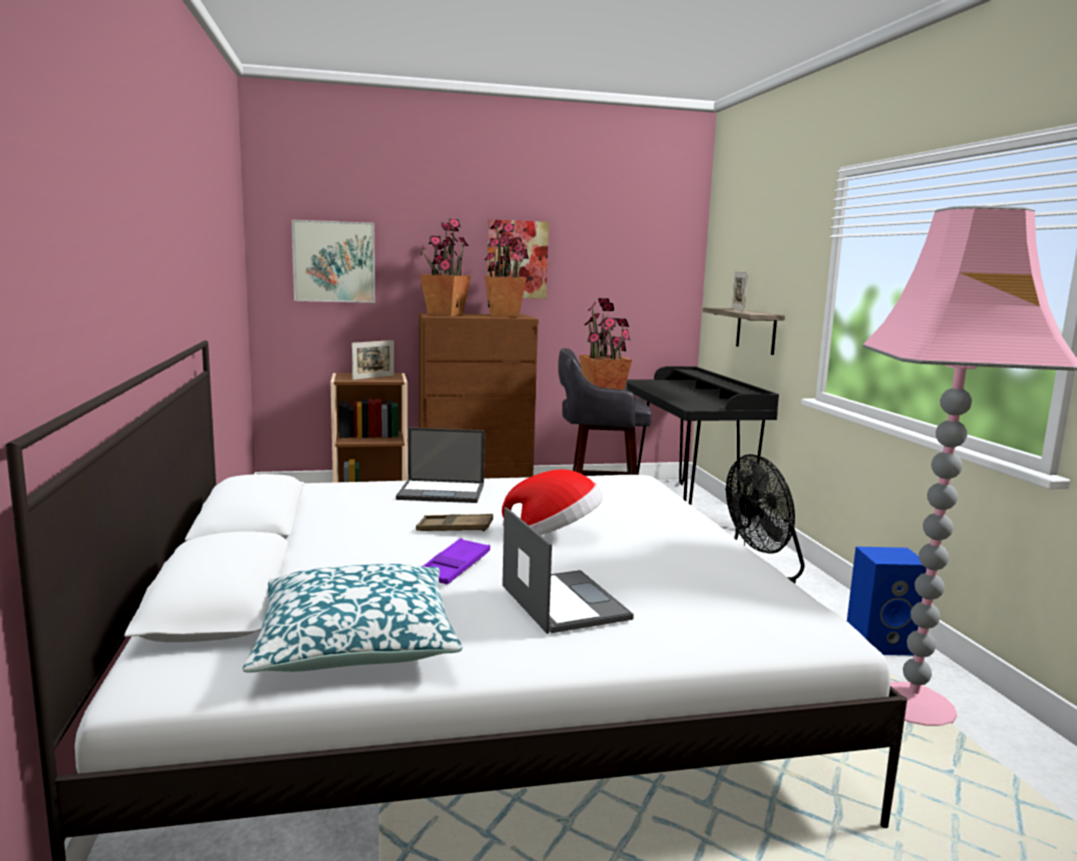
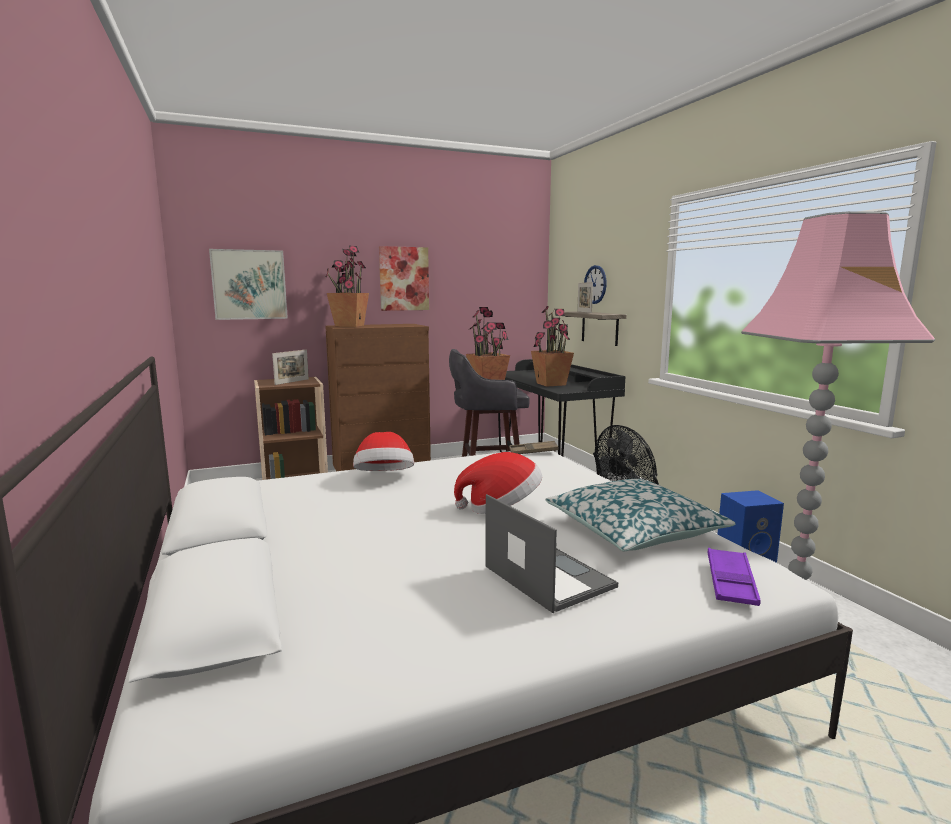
camera: 10 degrees left, 0 degrees up
(355, 641) = (374, 646): pillow -> pillow (633, 530)
(442, 492) = (384, 478): laptop -> hat
(454, 567) = (431, 552): purple tray -> purple tray (731, 582)
(455, 528) = (412, 512): brown tray -> brown tray (533, 452)
(504, 316) = (398, 325): potted plant -> potted plant (551, 384)
(754, 275) = (595, 284): none -> wall clock

